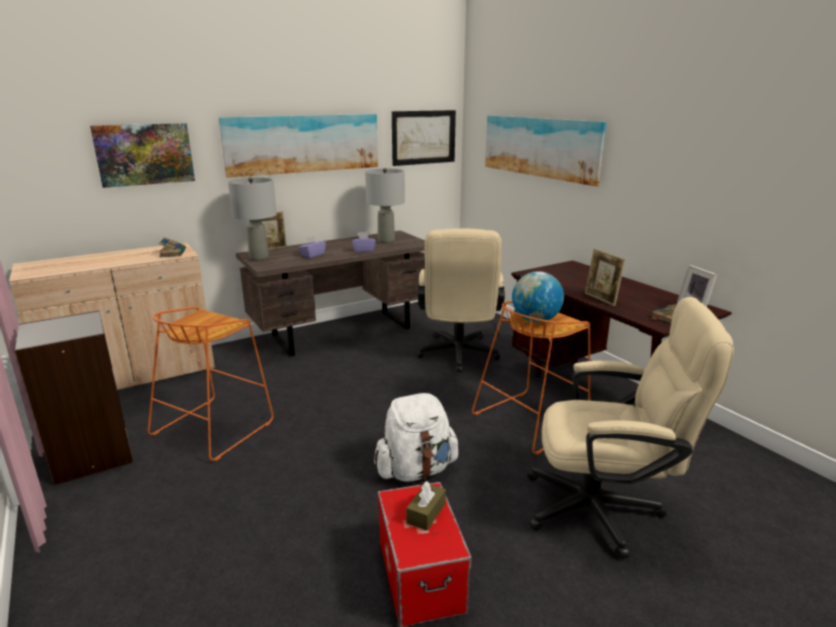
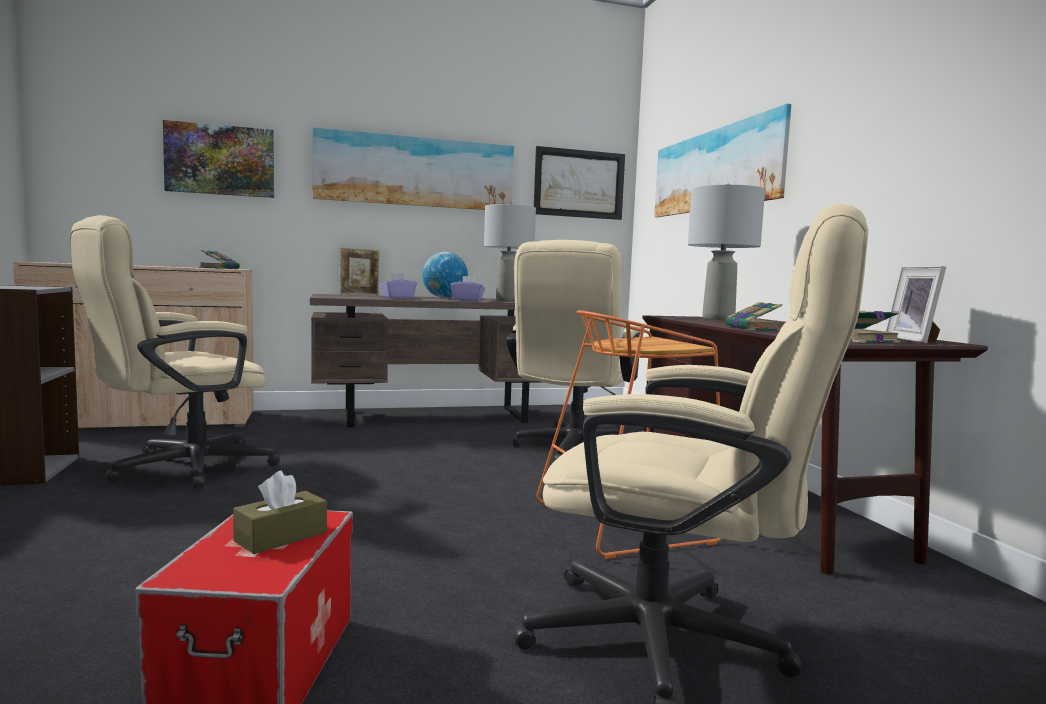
camera: 15 degrees right, 15 degrees down
(214, 427) = (178, 469): orange stool -> beige office chair
(259, 258) = (331, 295): grey table lamp -> grey table lamp (719, 319)
(416, 470) = (394, 545): white backpack -> none
(535, 320) = (631, 341): globe -> globe (444, 297)
(601, 299) = (754, 328): picture frame -> book

